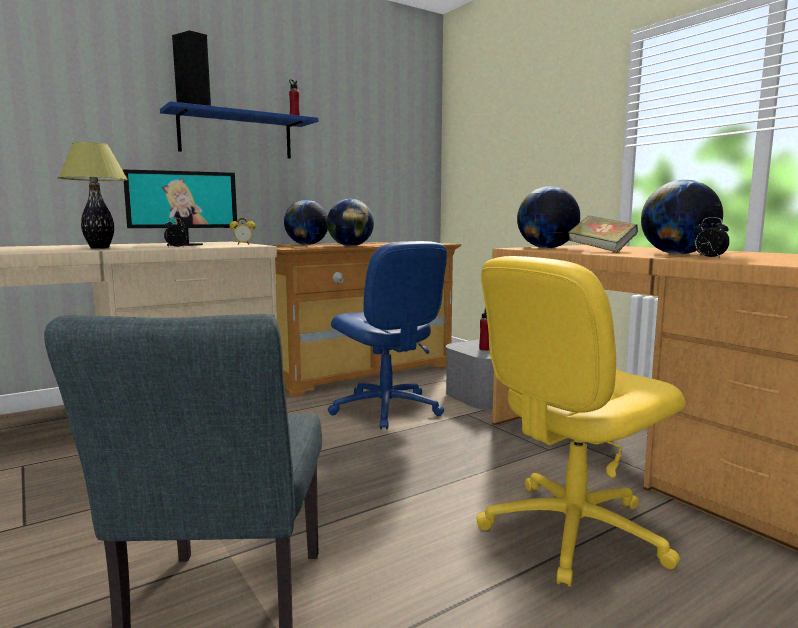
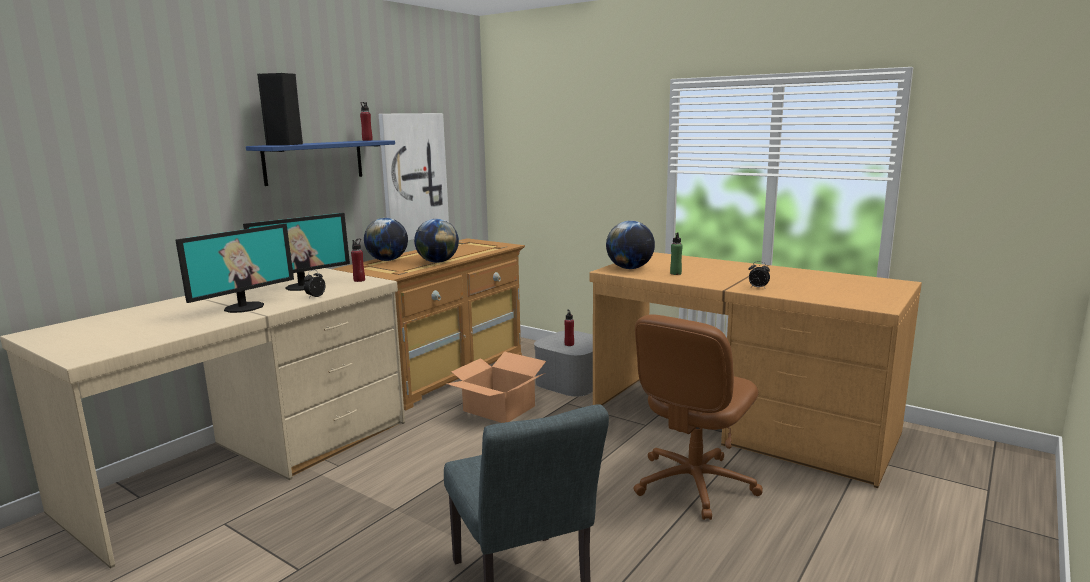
camera: 20 degrees left, 5 degrees up
(100, 248) = (244, 307): table lamp -> monitor
(243, 244) = (359, 280): alarm clock -> red bottle
(352, 168) = (413, 176): none -> picture
(386, 409) = (499, 409): blue office chair -> cardboard box
(572, 531) = (693, 484): yellow office chair -> brown office chair
(601, 251) = (675, 273): book -> green bottle
(678, 254) = (731, 278): globe -> none

